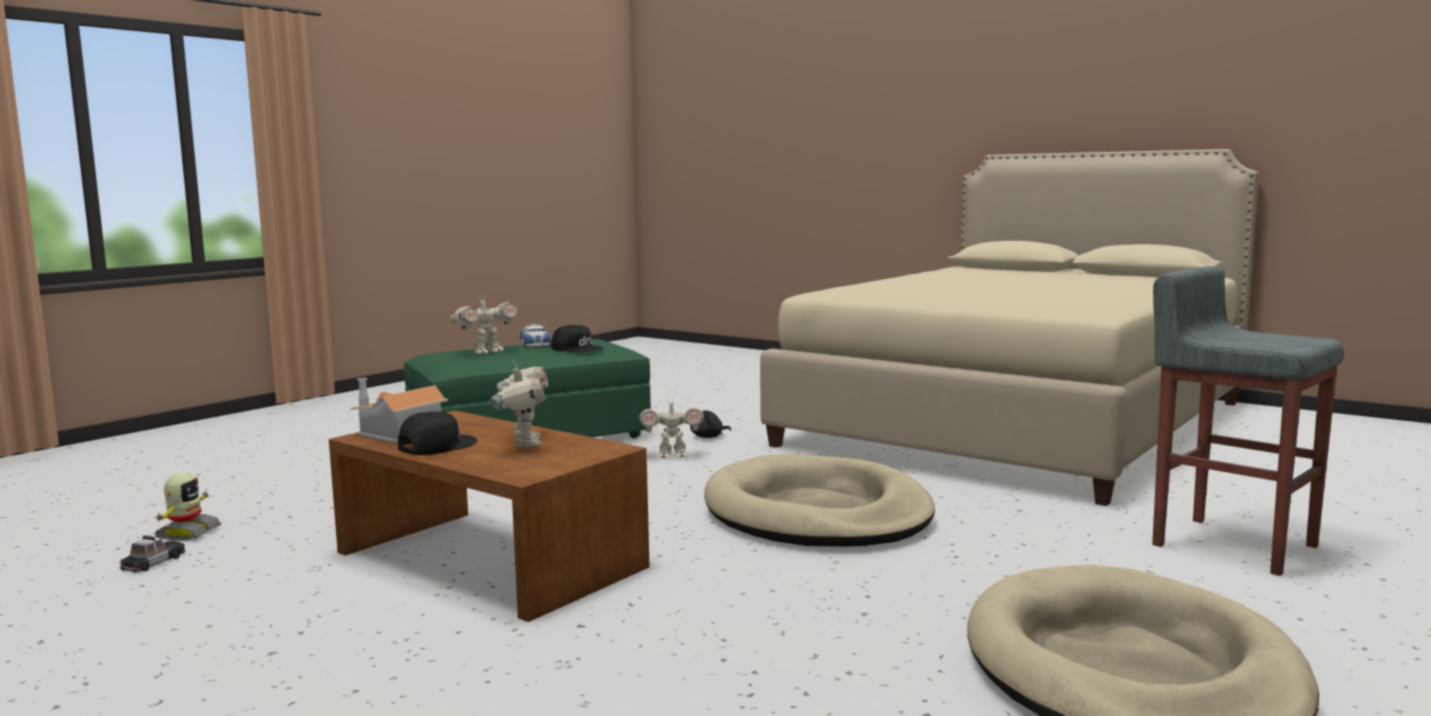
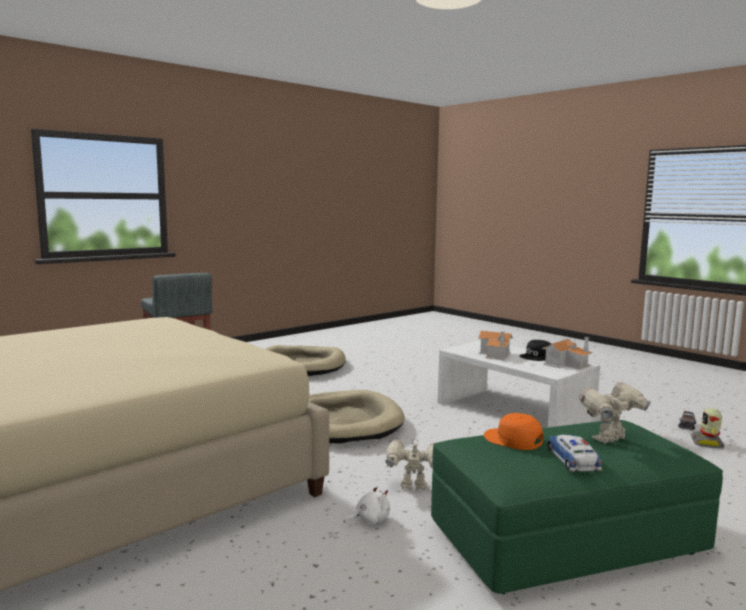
camera: 170 degrees left, 0 degrees up
(488, 560) = (513, 412): brown coffee table -> white coffee table
(524, 443) = (496, 354): toy robot -> toy house
(577, 348) = (513, 439): black cap -> orange cap
(709, 437) = (370, 519): black plush toy -> white plush toy

